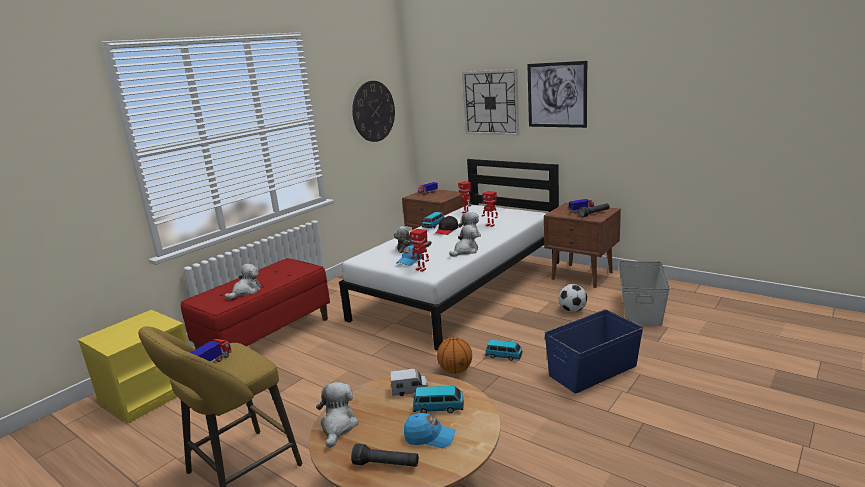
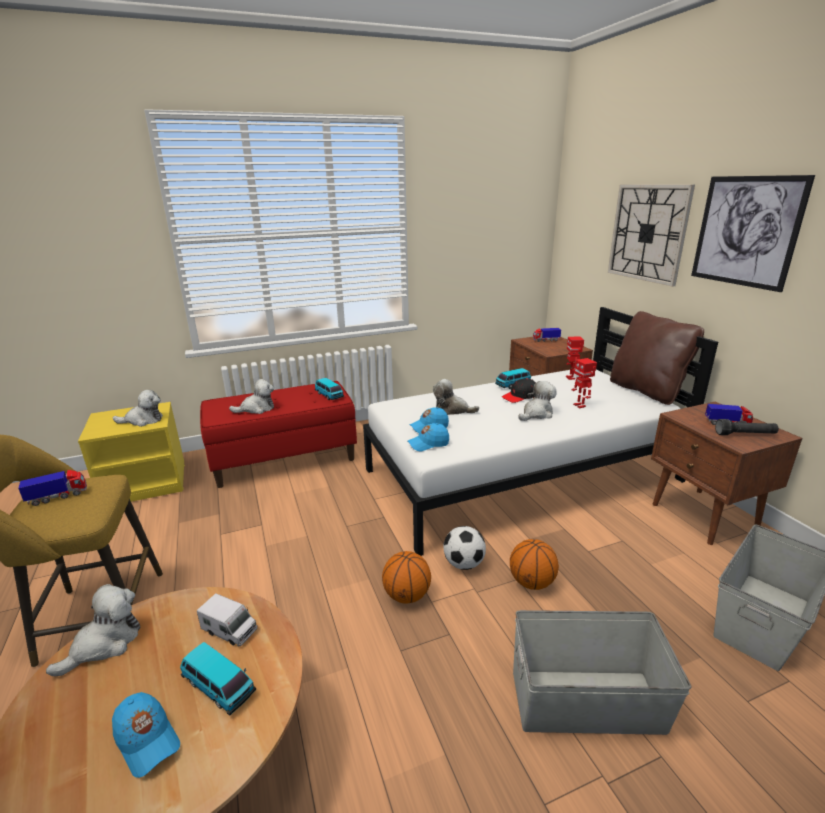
camera: 30 degrees right, 5 degrees up
(373, 111) = (497, 227): wall clock -> none
(386, 465) = (55, 755): black flashlight -> none
(421, 269) = (428, 444): toy robot -> blue cap
(465, 251) = (508, 435): plush toy -> plush toy (143, 420)
(504, 356) = (483, 603): toy car -> toy car (329, 395)
(519, 208) = (646, 391): none -> brown pillow
(521, 337) = (532, 582): none -> basketball
(572, 310) = (643, 570): football -> football (464, 564)
(593, 370) = (587, 702): blue storage box -> grey storage box

